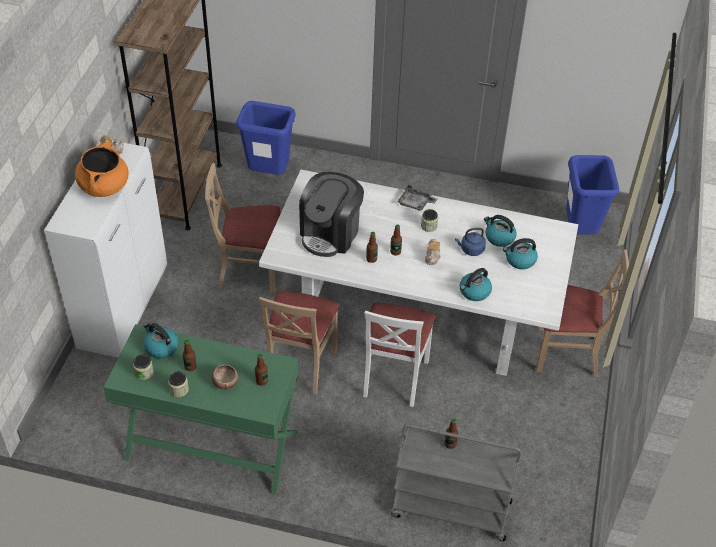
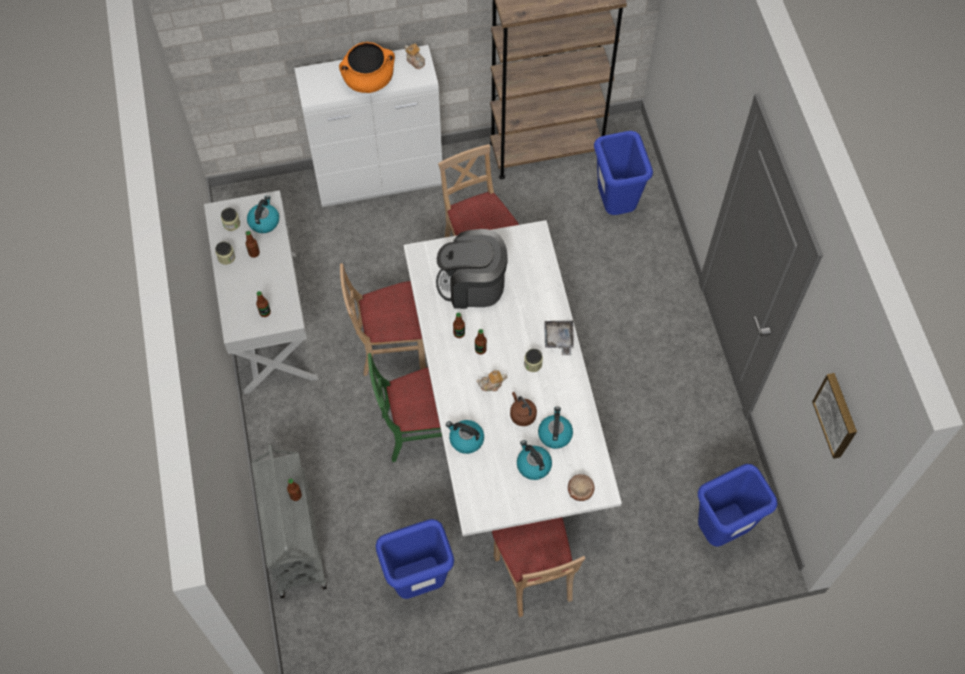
camera: 65 degrees right, 15 degrees up
(211, 445) = (269, 321): green console table -> white console table
(225, 382) = (251, 286): bowl -> bowl (580, 490)
(394, 377) = (418, 431): white chair -> green chair
(471, 250) = (522, 414): blue kettle -> brown kettle
(536, 430) = (419, 582): none -> blue trash can
(620, 35) = (837, 415): none -> picture

